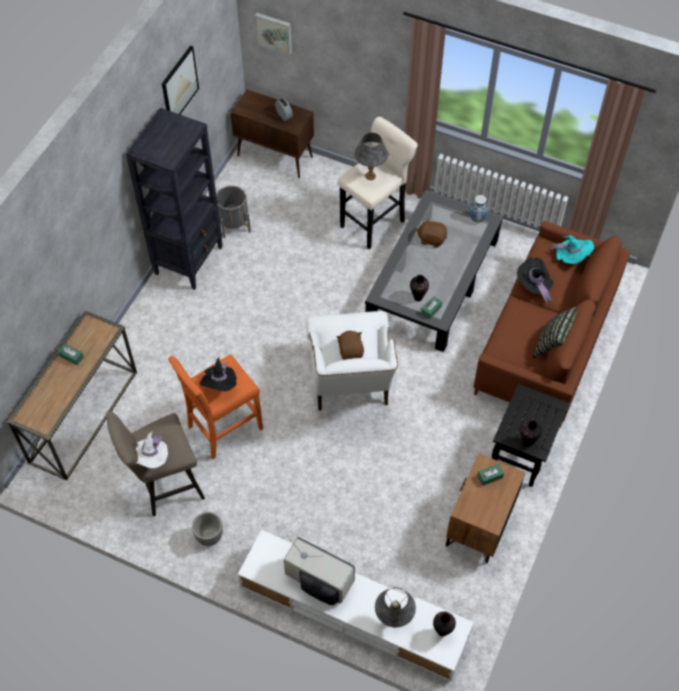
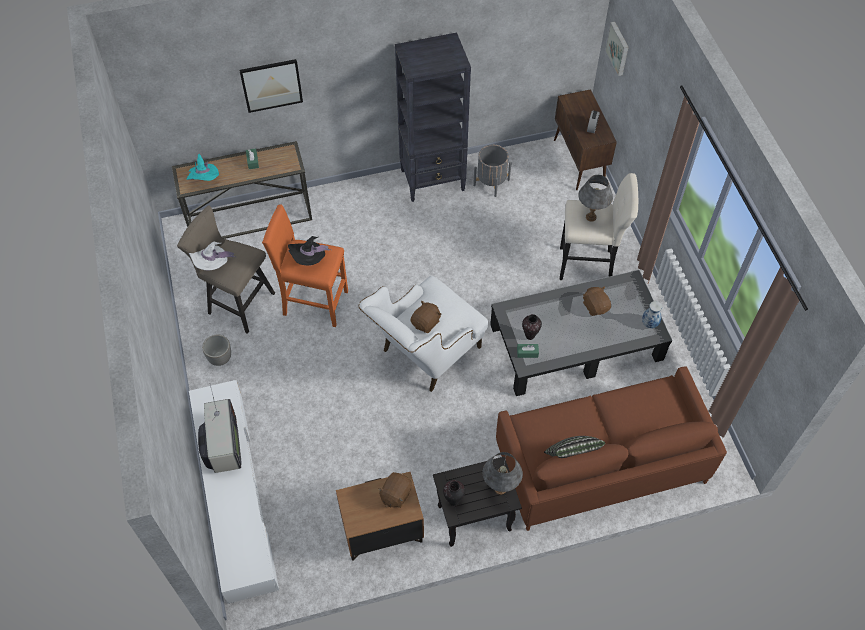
camera: 50 degrees right, 0 degrees up
(179, 85) = (493, 30): picture -> picture (271, 85)
(393, 621) = (230, 520): grey table lamp -> grey table lamp (500, 489)
(441, 631) = (248, 560): vase -> none
(490, 476) = (395, 494): green tissue box -> brown plush toy
(534, 285) = (617, 405): black hat -> none
(571, 258) = (674, 414): turquoise hat -> turquoise hat (205, 180)

